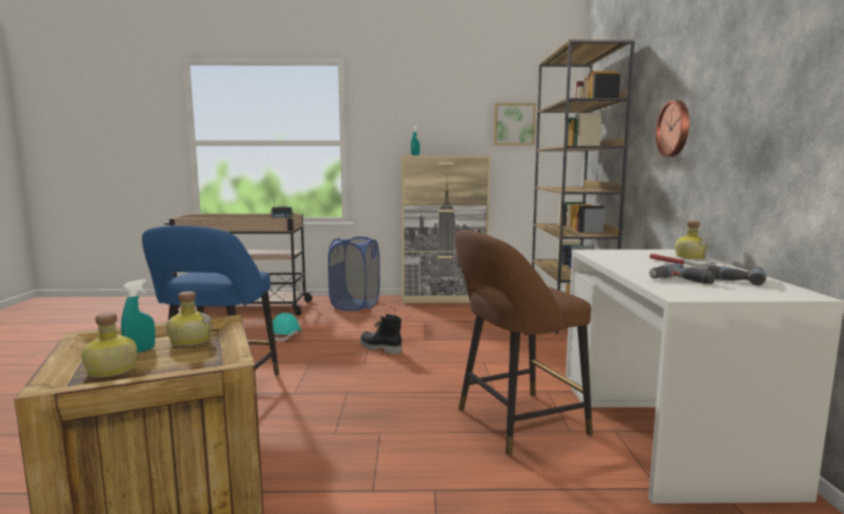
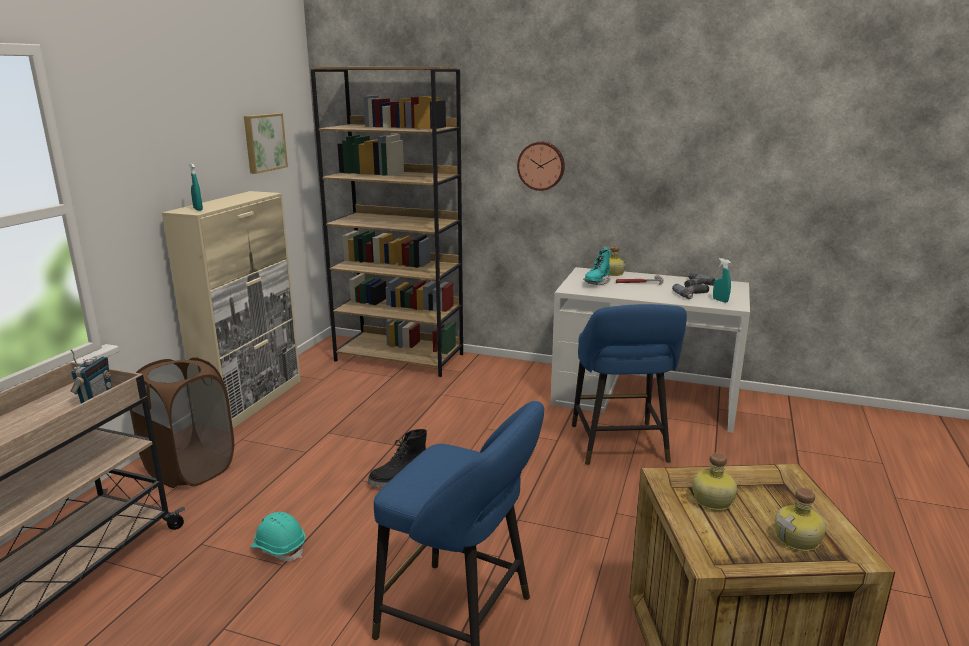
camera: 70 degrees left, 10 degrees up
(140, 351) = (741, 528): turquoise spray bottle -> turquoise spray bottle (720, 300)
(355, 305) = (190, 469): blue laundry basket -> brown laundry basket
(515, 423) = (620, 446): brown stool -> blue stool
(637, 255) = (597, 282): none -> turquoise boot

